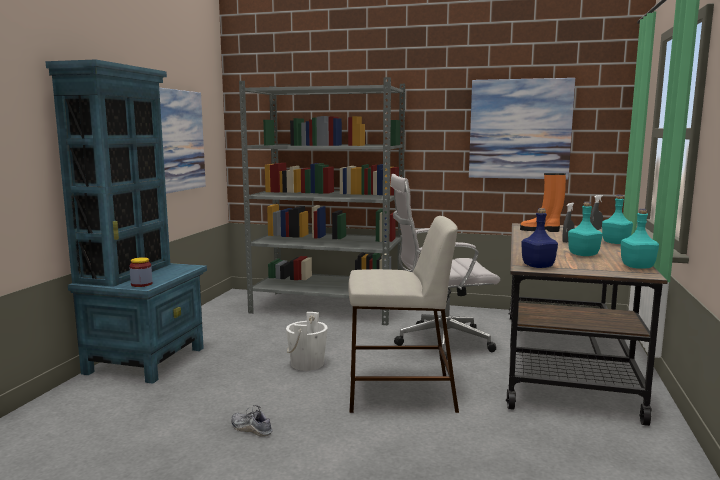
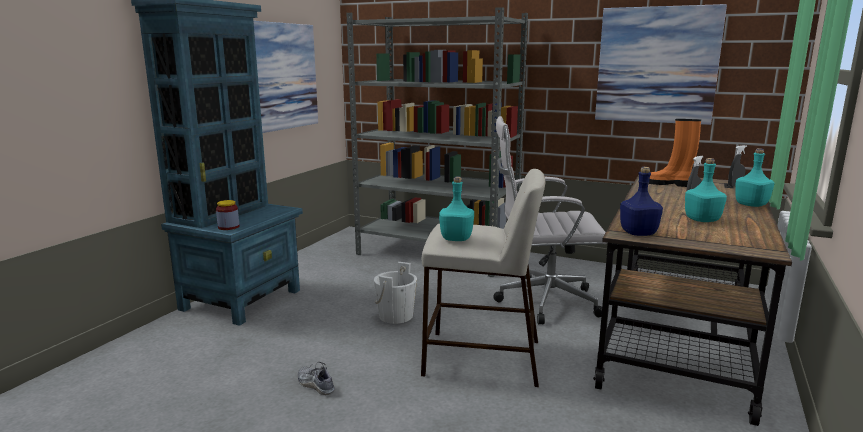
camera: 10 degrees right, 5 degrees up
(637, 267) = (762, 241): turquoise bottle -> turquoise bottle (456, 239)

